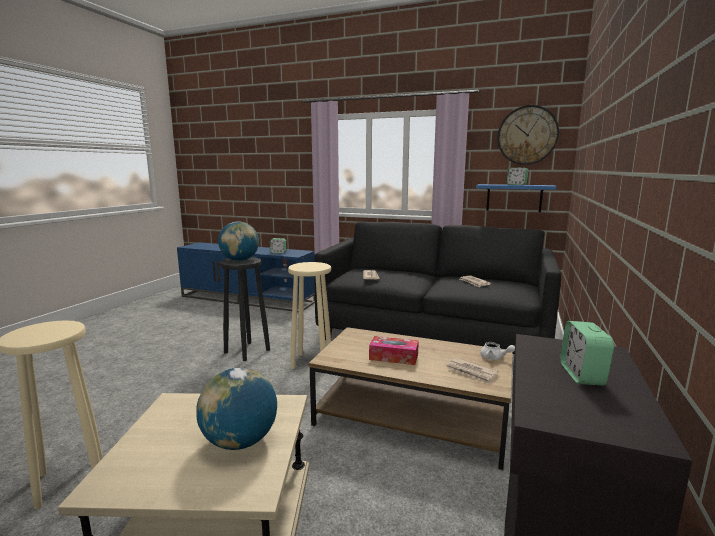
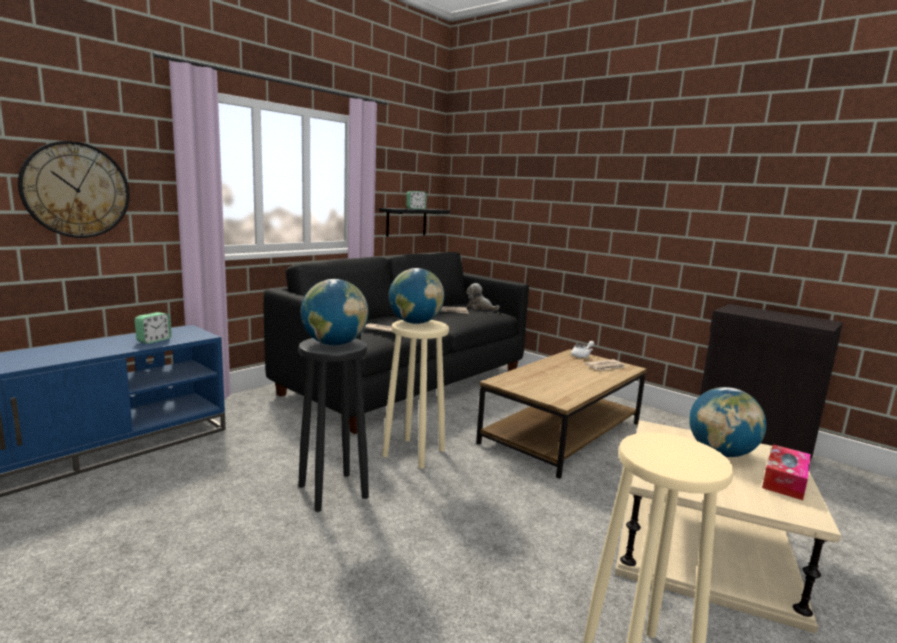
camera: 70 degrees left, 0 degrees up
(313, 265) = (415, 323): none -> globe
(393, 357) = (568, 380): tissue box -> tissue box (784, 480)
(514, 198) = (406, 222): blue shelf -> black shelf
(517, 288) = (480, 308): none -> plush toy
(527, 135) = (414, 157): wall clock -> wall clock (76, 190)
(582, 375) = (771, 314): alarm clock -> none

